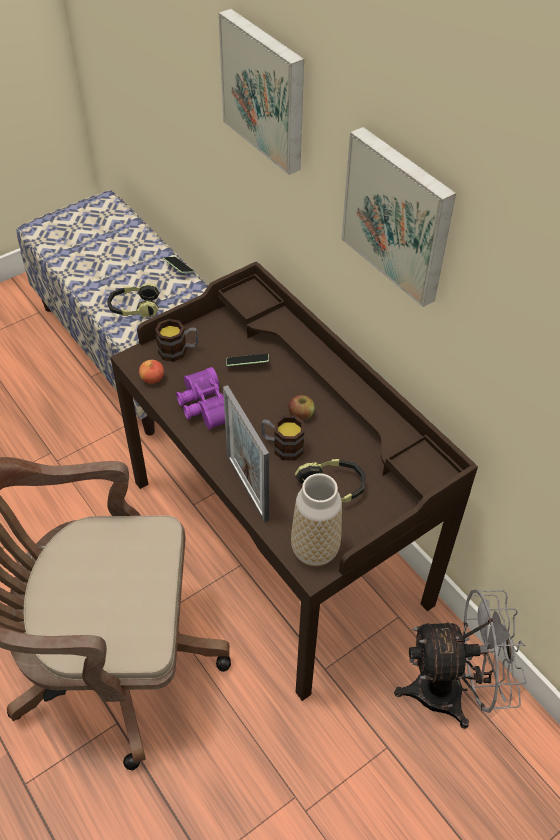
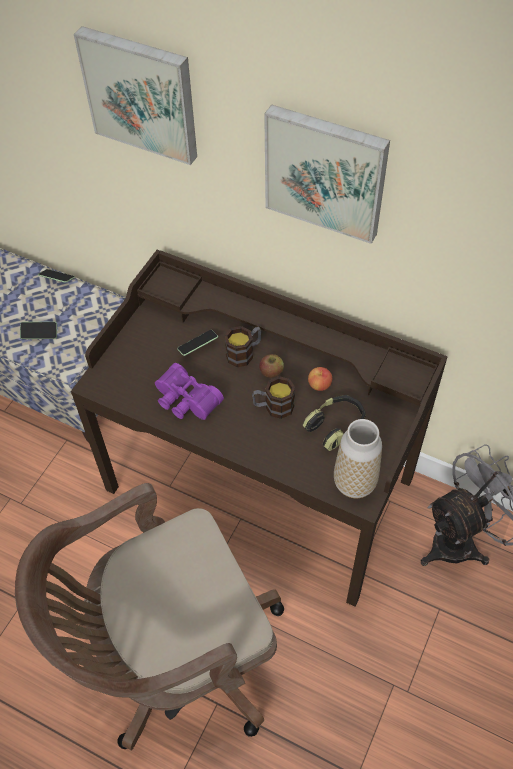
camera: 25 degrees left, 5 degrees up
(134, 308) = (39, 333): headphones -> phone
(152, 379) = (123, 395): apple -> apple (319, 385)
(178, 351) = (130, 359): mug -> mug (244, 353)
(247, 487) = (267, 456): picture frame -> none

